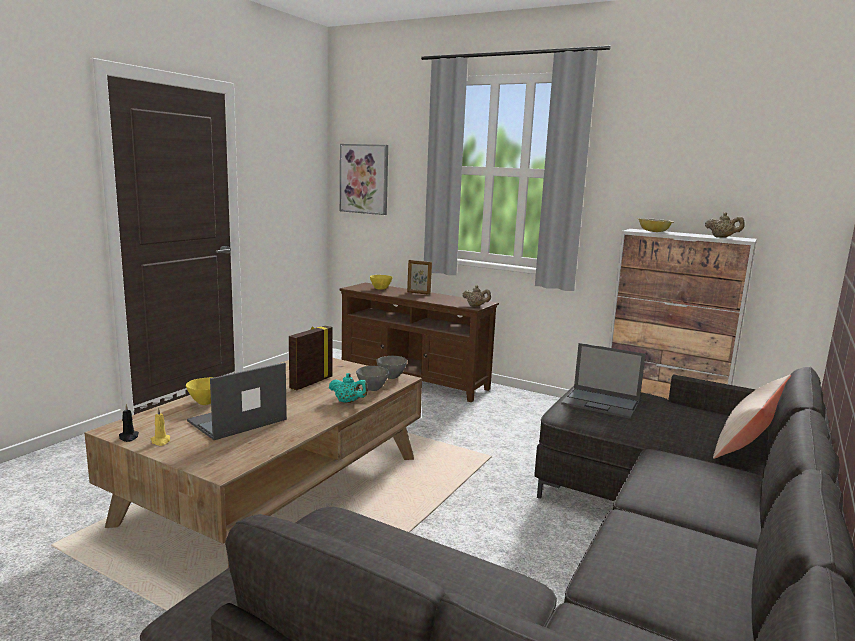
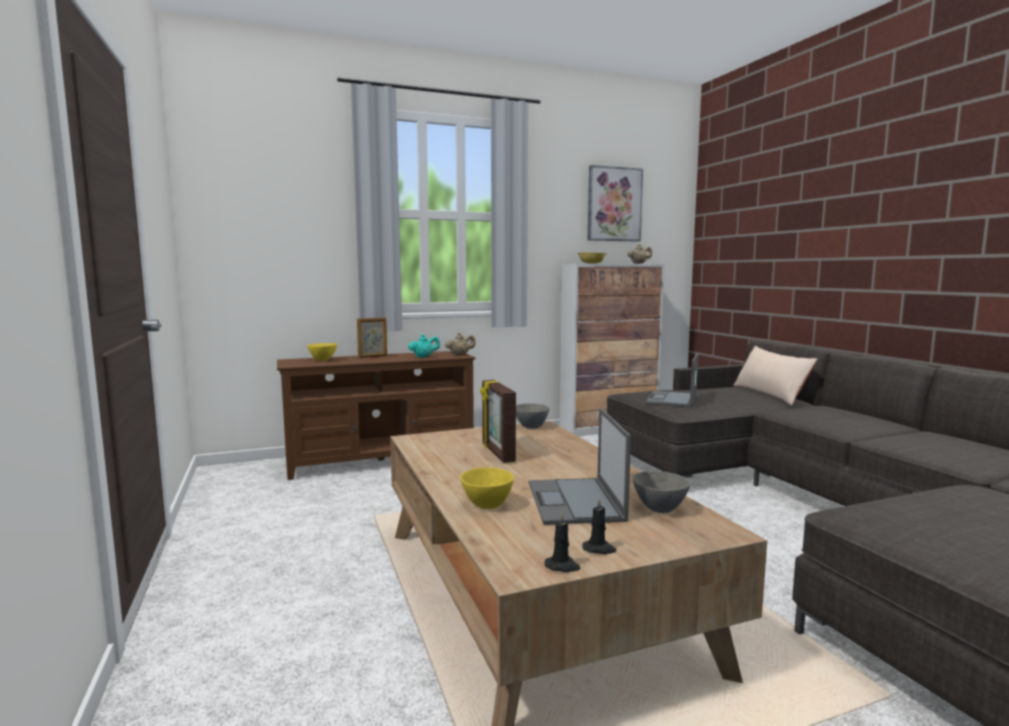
camera: 50 degrees left, 5 degrees down
(160, 441) = (599, 549): yellow candle -> black candle
(348, 402) = (579, 452): turquoise teapot -> turquoise teapot (424, 357)
(364, 179) = (246, 225): picture -> picture (614, 204)
(371, 388) = (553, 438): grey bowl -> grey bowl (659, 509)
(601, 403) = (672, 399): laptop -> laptop turned 135 degrees clockwise

